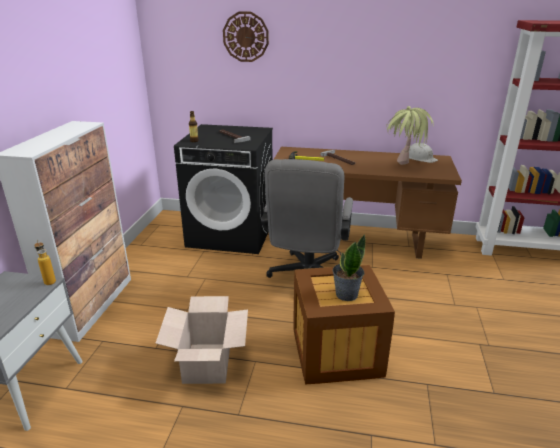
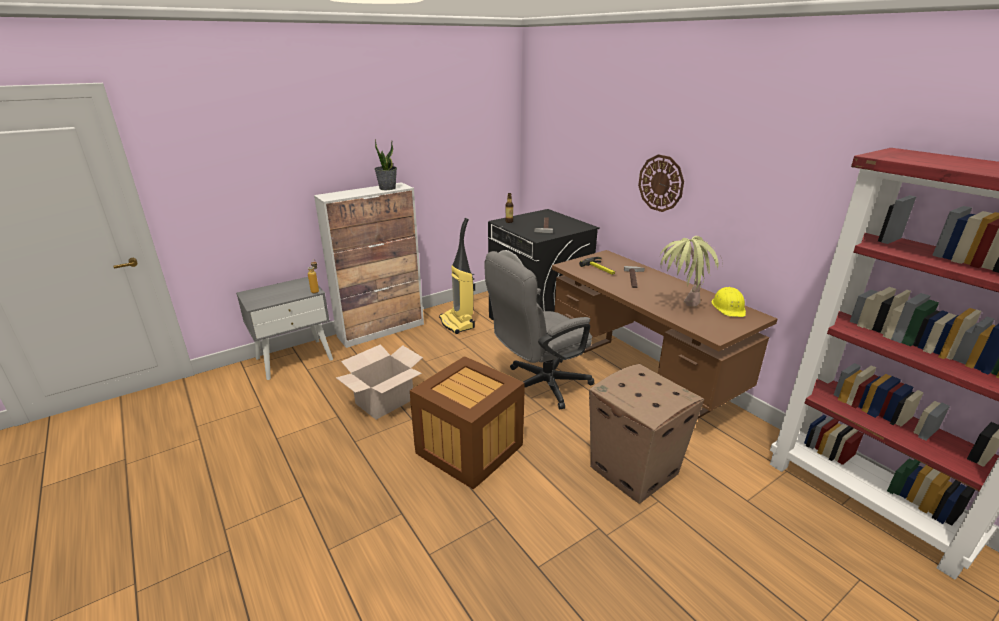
camera: 45 degrees right, 0 degrees up
(164, 264) = (458, 323): none -> vacuum cleaner
(245, 37) = (591, 128): wall clock -> wall clock (661, 183)
(346, 294) = (464, 392): potted plant -> potted plant (387, 188)
(420, 158) = (728, 307): white hard hat -> yellow hard hat
(441, 298) = (635, 470): none -> cardboard box

